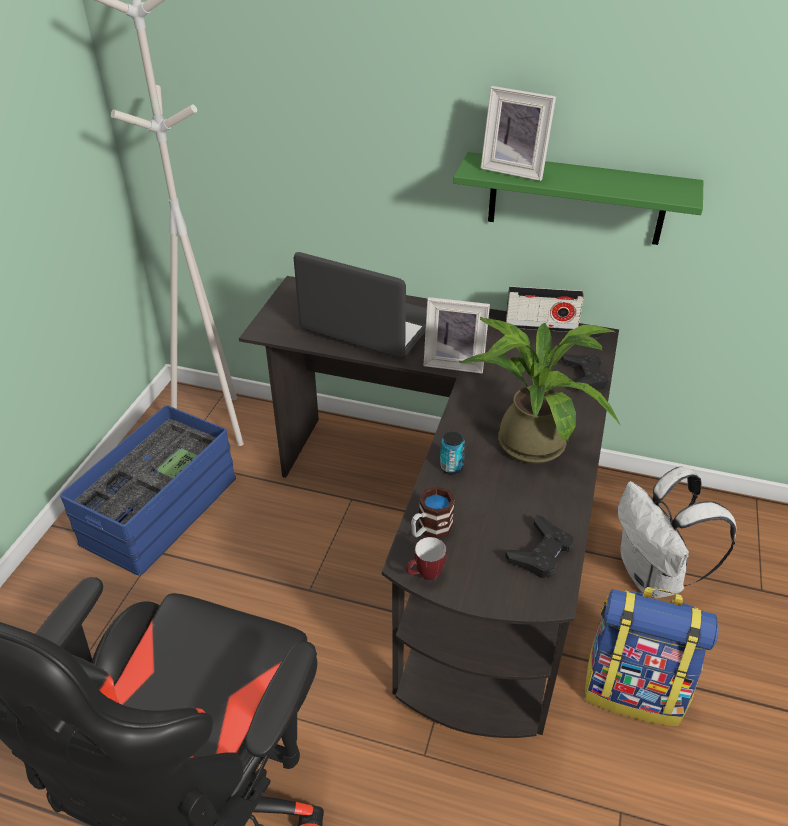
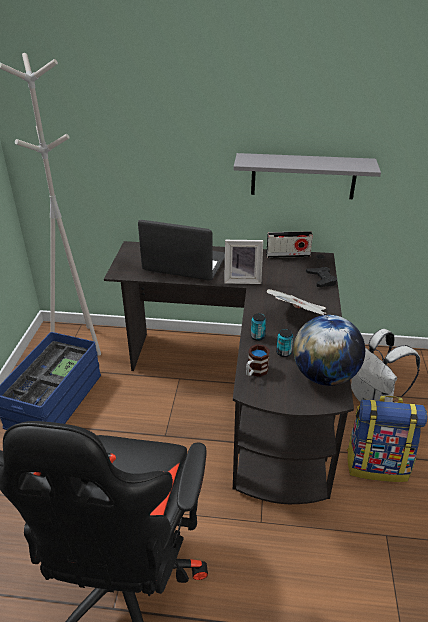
camera: 10 degrees left, 5 degrees down
(425, 576) = (260, 397): mug -> none
(485, 501) = (283, 353): none -> can
(515, 170) = (268, 160): picture frame -> none
(527, 438) = (298, 316): potted plant -> newspaper
(541, 552) = (324, 376): black game controller -> globe
(576, 199) = (303, 176): green shelf -> grey shelf

